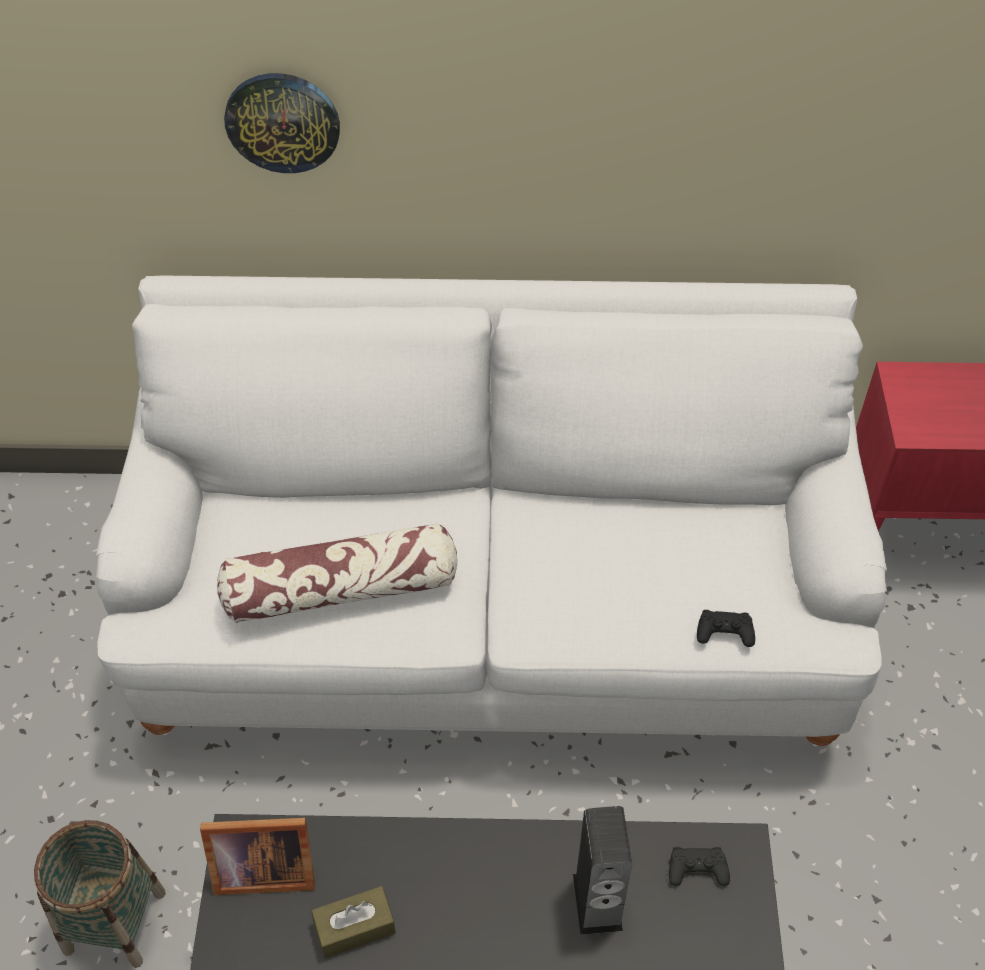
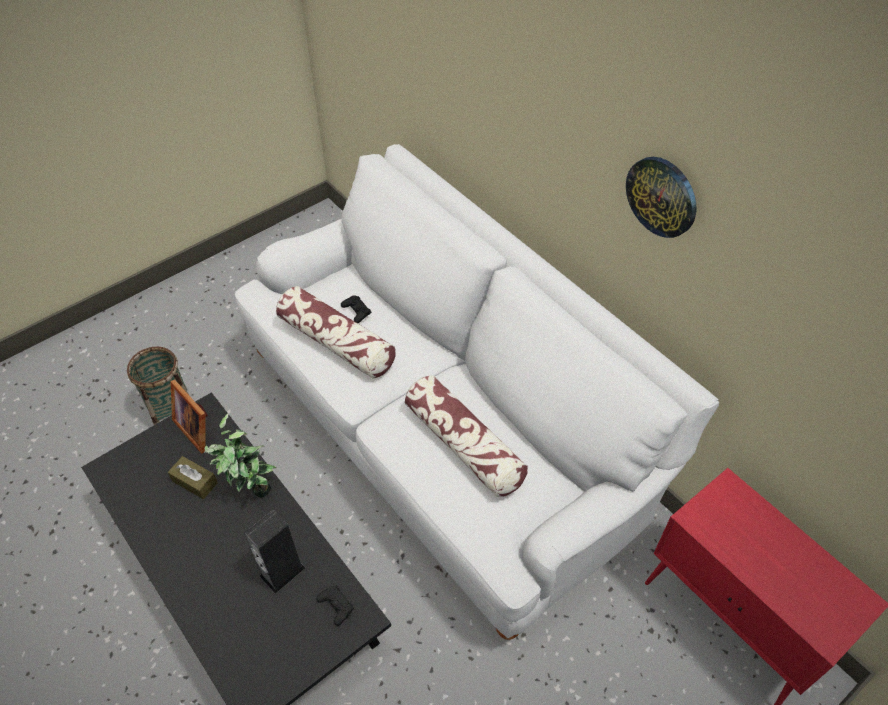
camera: 50 degrees right, 0 degrees up
(282, 122) = (464, 93): wall clock -> wall clock (662, 196)
(434, 862) = (251, 489): none -> potted plant
(633, 563) = (464, 445): none -> pillow
(724, 632) = (460, 513): black game controller -> black game controller (356, 311)

